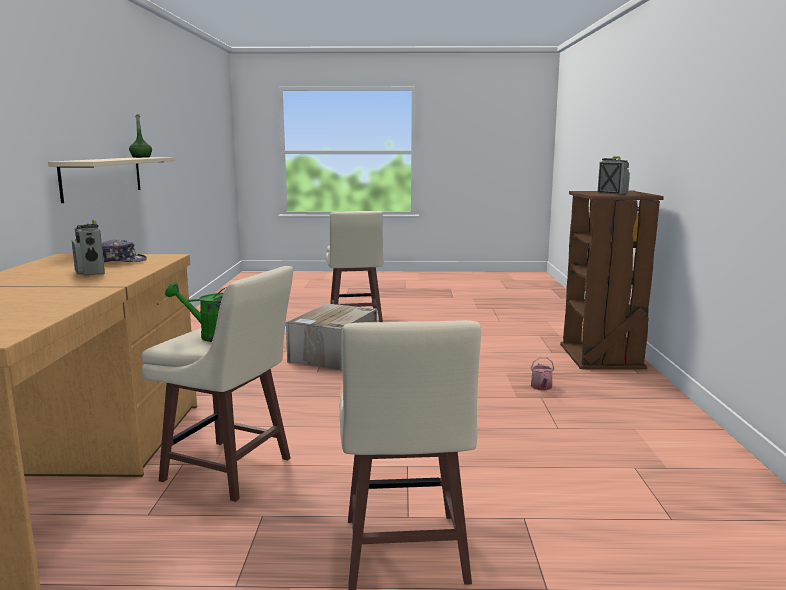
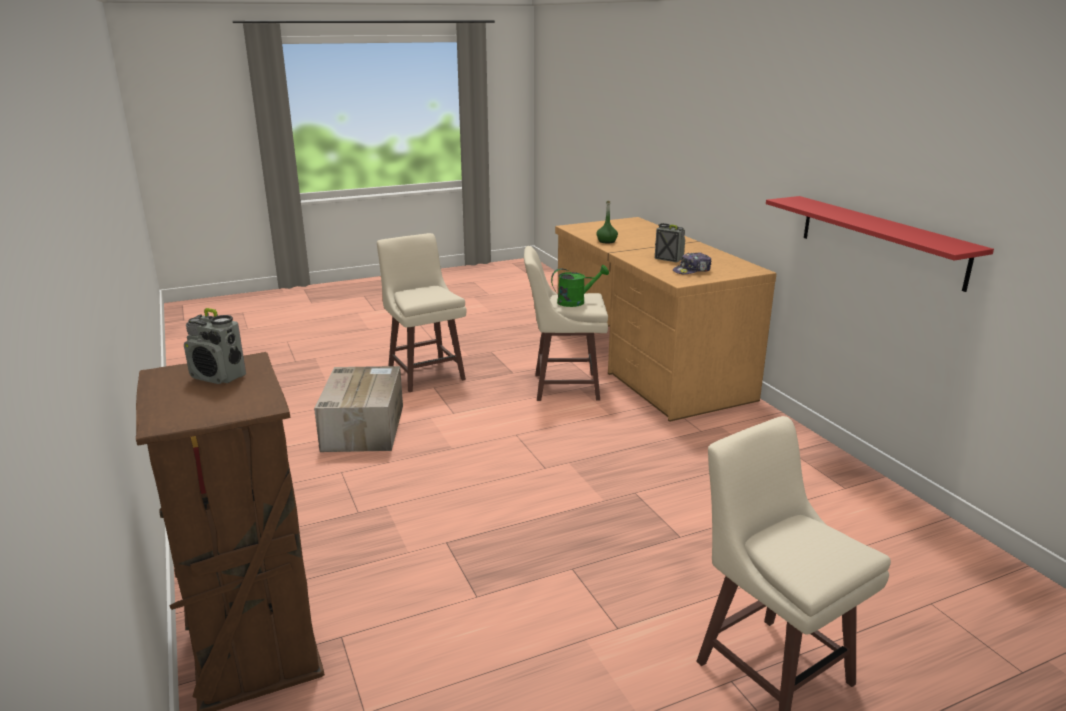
camera: 155 degrees right, 10 degrees up
(103, 177) = (880, 240): beige shelf -> red shelf
(141, 157) = (936, 238): green bottle -> green bottle (606, 241)
(333, 354) = (660, 533): cardboard box -> cardboard box (363, 427)
(542, 387) = (357, 530): watering can -> none

